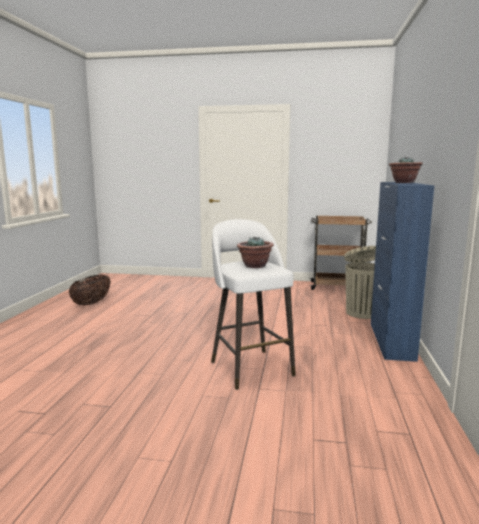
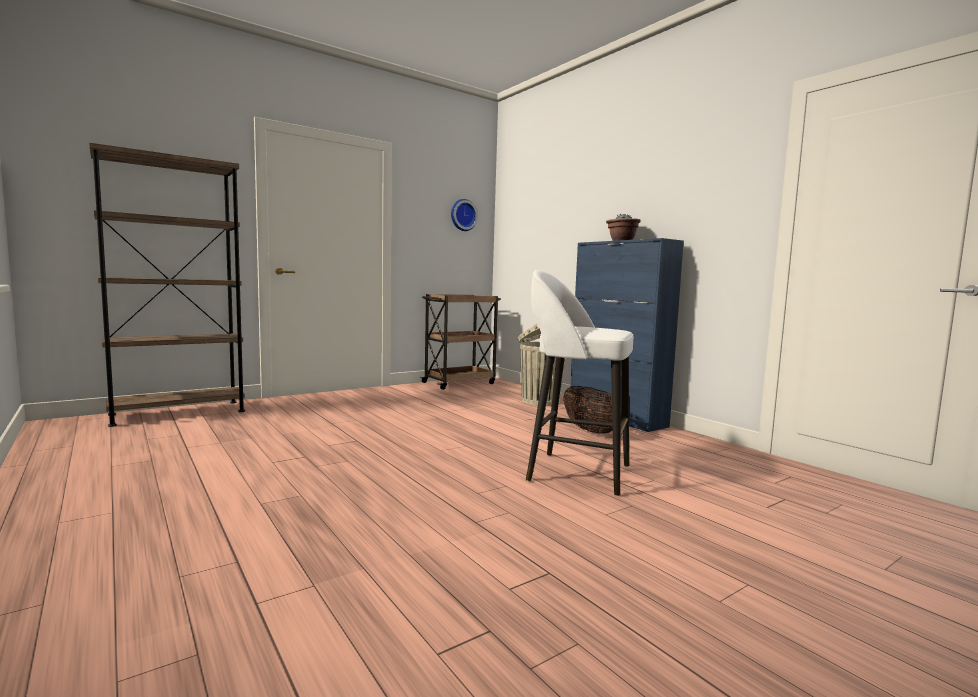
camera: 45 degrees left, 5 degrees down
(91, 303) = (137, 466): basket -> basket (590, 431)
(152, 279) = (178, 413): none -> brown bookcase
(254, 266) = (595, 328): potted plant -> none
(353, 151) = (462, 215): none -> wall clock

